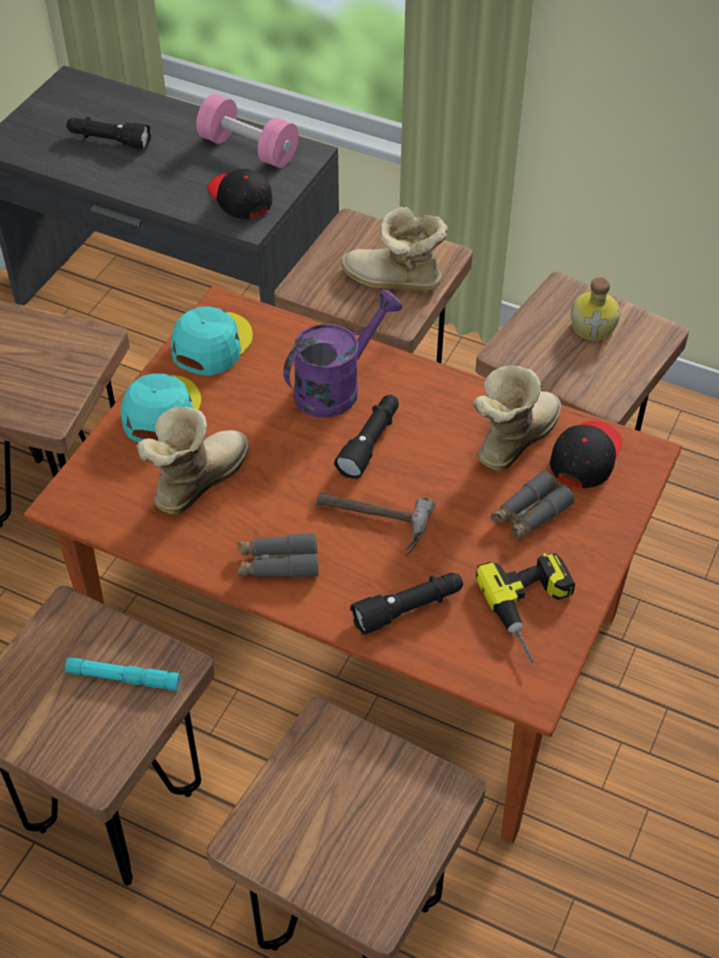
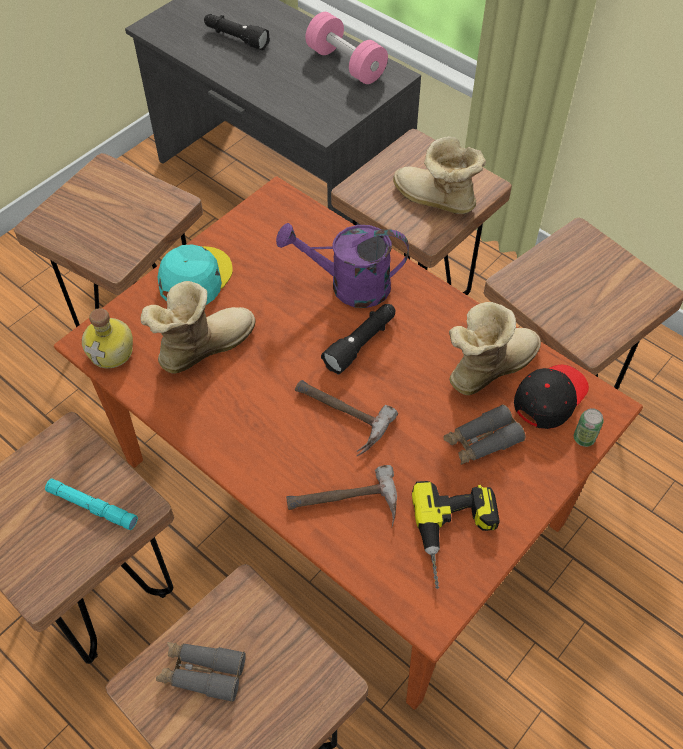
camera: 15 degrees right, 5 degrees up
(211, 344) = (257, 227): turquoise cap -> none
(239, 199) = (324, 105): black cap -> none
(278, 563) = (245, 437): grey binoculars -> grey binoculars (202, 672)
(336, 387) = (349, 286): purple watering can -> purple watering can turned 150 degrees counterclockwise
(408, 609) = (344, 507): black flashlight -> hammer
(594, 326) = (599, 274): bottle -> bottle (113, 351)
(632, 489) = (584, 438): none -> can

